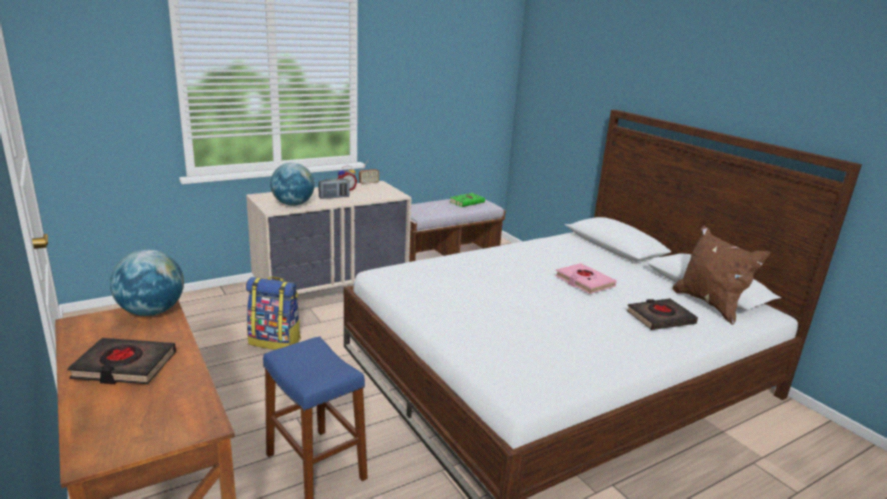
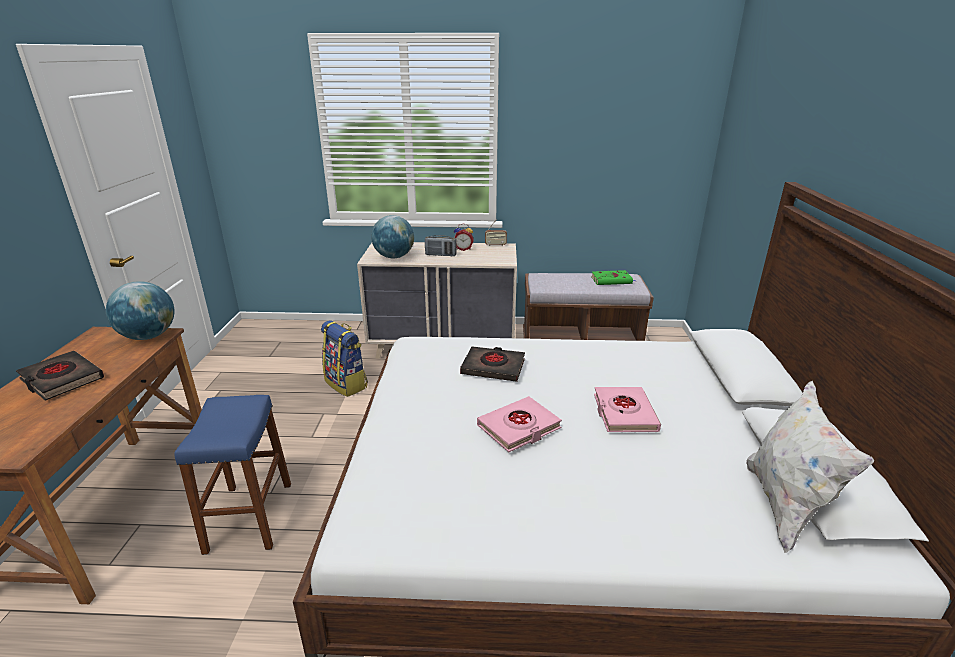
camera: 35 degrees right, 5 degrees up
(537, 306) = (519, 428): none -> pink book
(660, 318) = (669, 499): black book -> black book (493, 368)
(709, 305) = (784, 506): brown pillow -> white pillow

